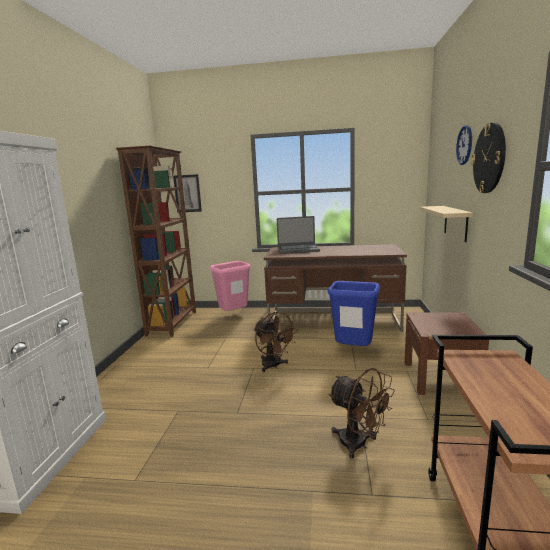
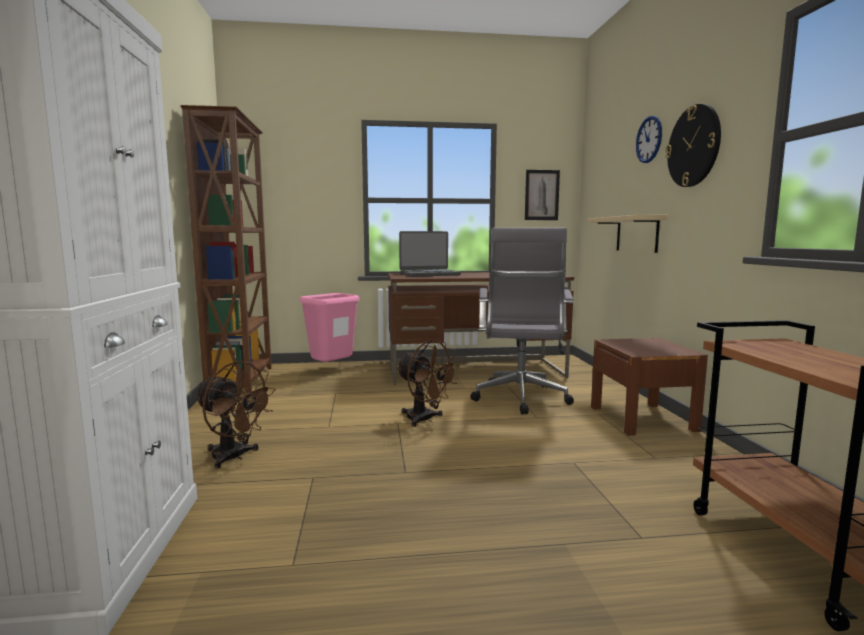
camera: 15 degrees left, 5 degrees down
(187, 193) = (265, 194): picture -> picture (541, 195)
(353, 351) = (520, 399): blue trash can -> grey office chair
(359, 444) = (592, 490): brown fan -> brown fan (235, 457)

